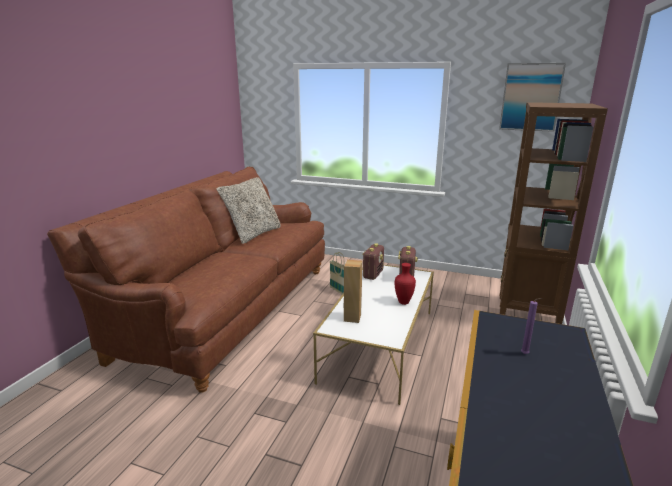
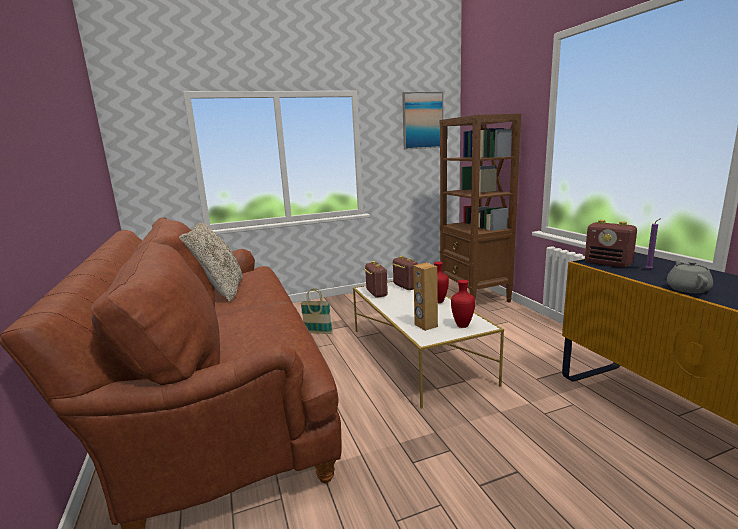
camera: 40 degrees left, 5 degrees down
(378, 332) = (463, 326): none -> red vase
(490, 389) = (687, 289): none -> grey teapot
(504, 329) = (608, 264): none -> radio

